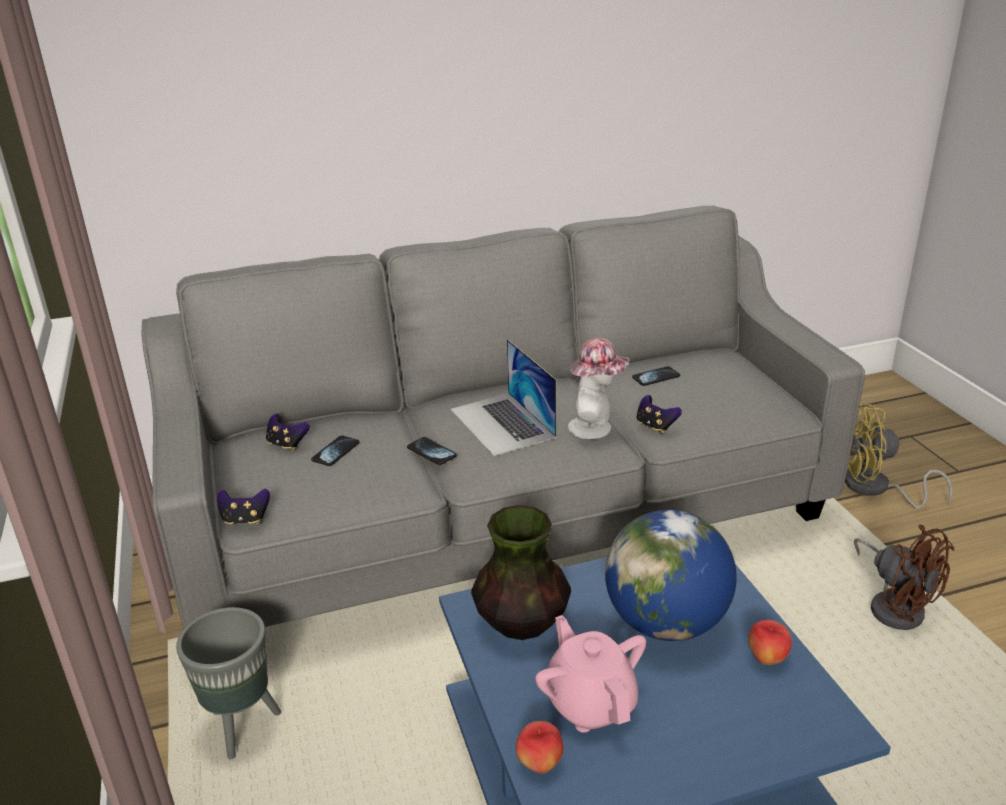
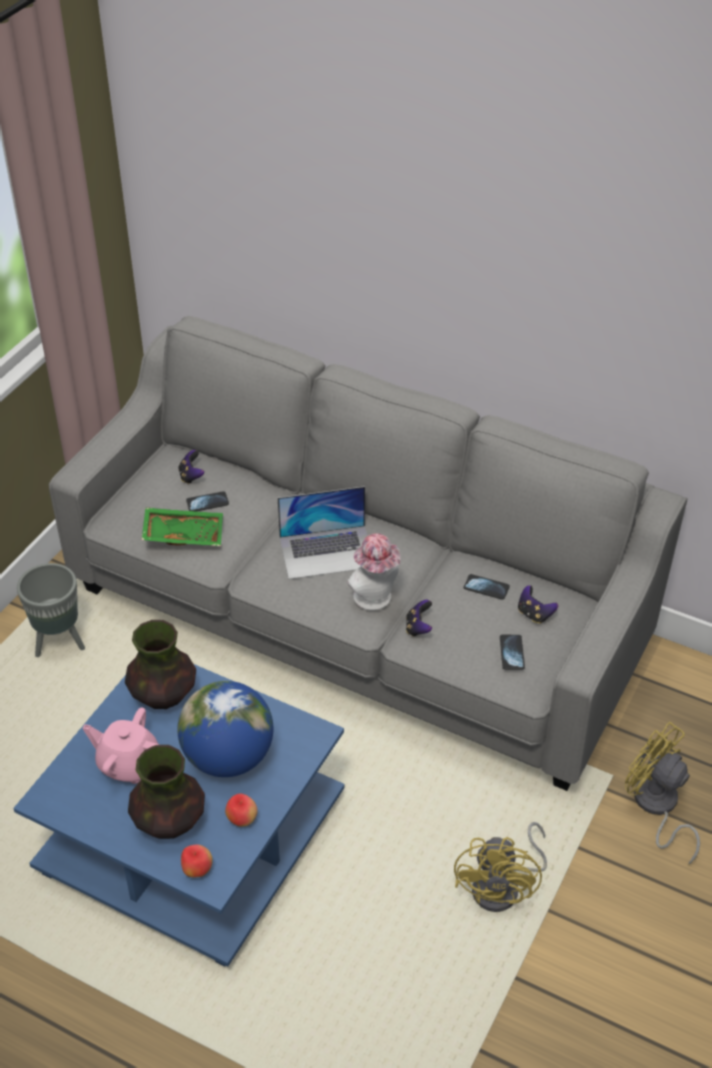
camera: 45 degrees right, 15 degrees up
(245, 519) = (108, 519): game controller -> game controller (534, 614)
(350, 483) = (183, 534): none -> green tray
(431, 452) = (259, 543): phone -> phone (512, 653)
(502, 423) = (327, 552): laptop -> laptop turned 120 degrees counterclockwise
(540, 764) = (67, 771): apple -> apple (197, 870)
(591, 703) = (129, 764): pink teapot -> pink teapot turned 90 degrees counterclockwise
(714, 717) = (169, 821): none -> vase
(894, 606) = (504, 888): brown fan -> yellow fan

